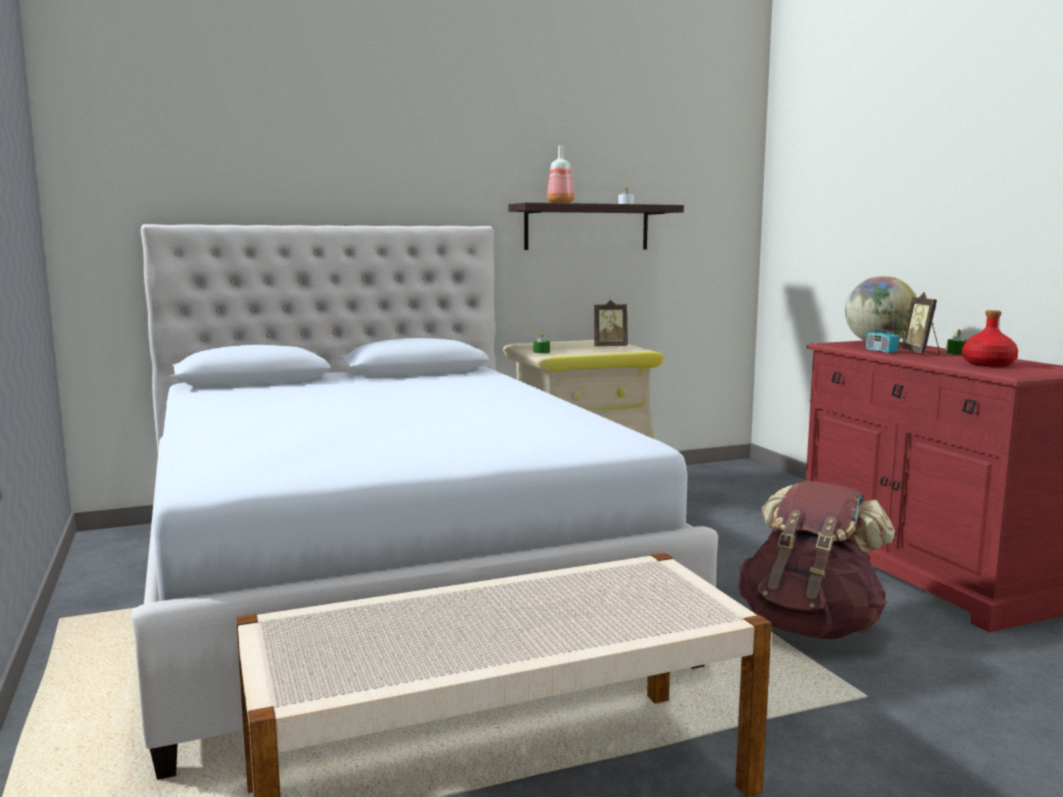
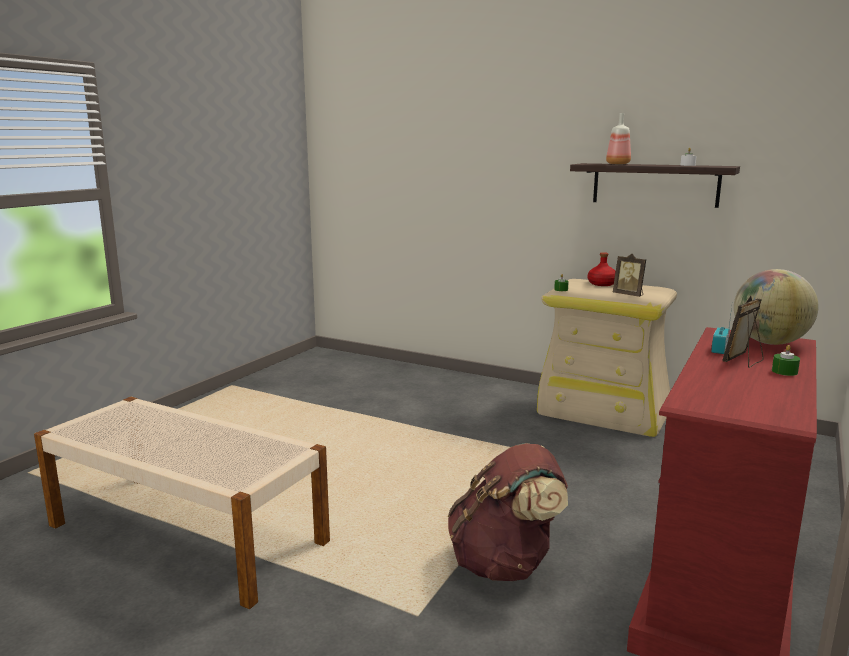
camera: 50 degrees right, 5 degrees up
(384, 581) = (365, 421): white bed -> none
(988, 364) = (732, 389): red bottle -> red bottle (601, 284)

